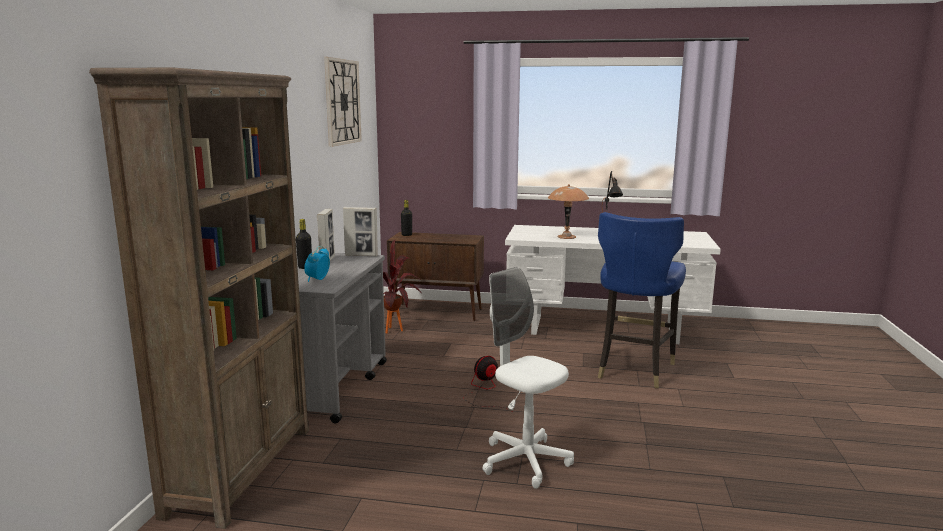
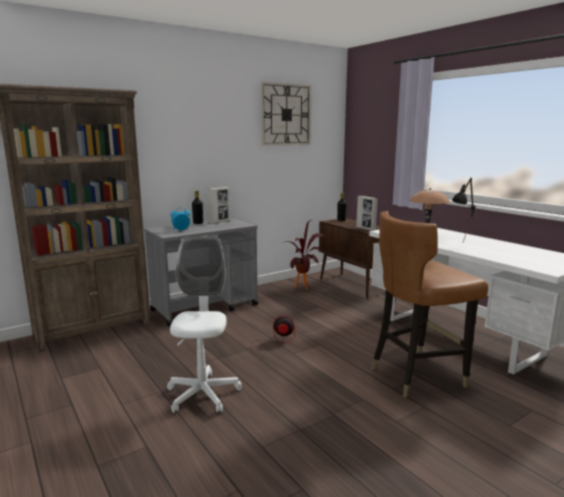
camera: 45 degrees right, 0 degrees up
(361, 255) = (245, 223): picture frame -> picture frame (365, 229)
(633, 369) = (417, 375): blue chair -> brown chair

